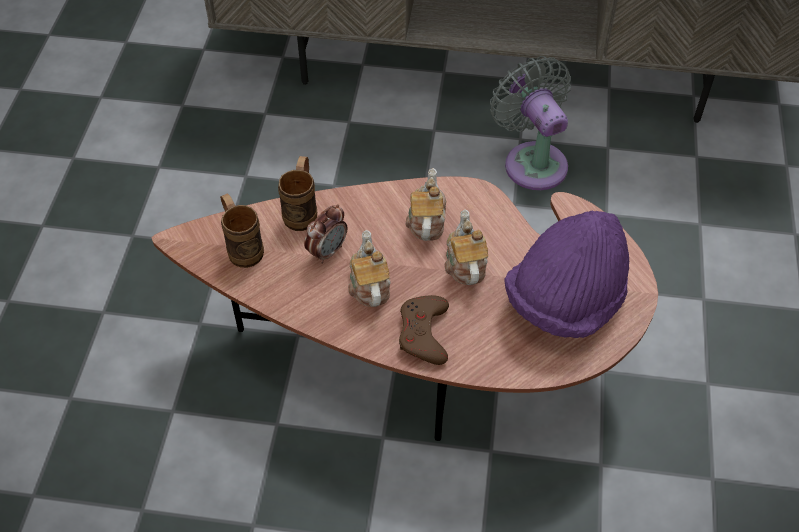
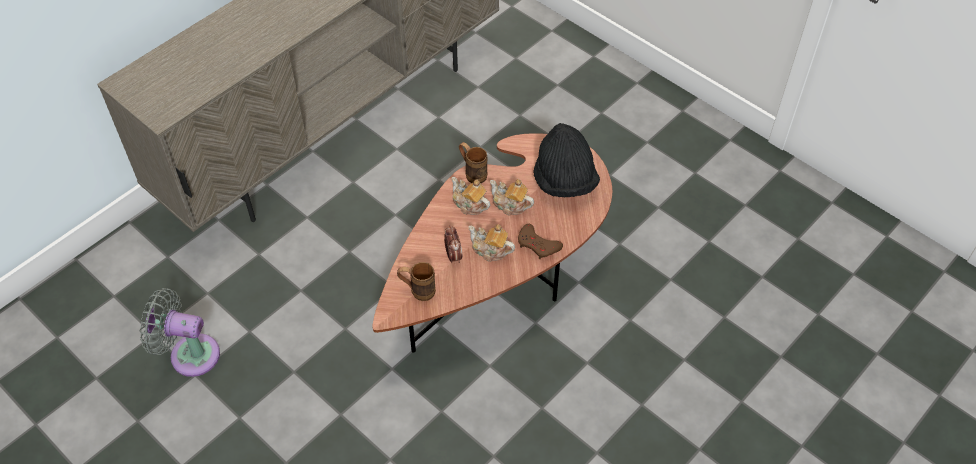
camera: 55 degrees left, 0 degrees up
(302, 211) = (416, 252): brown mug -> brown mug (472, 173)
(532, 161) = (417, 153): grey fan -> grey fan (189, 354)
(565, 301) = (564, 181): purple hat -> black hat

